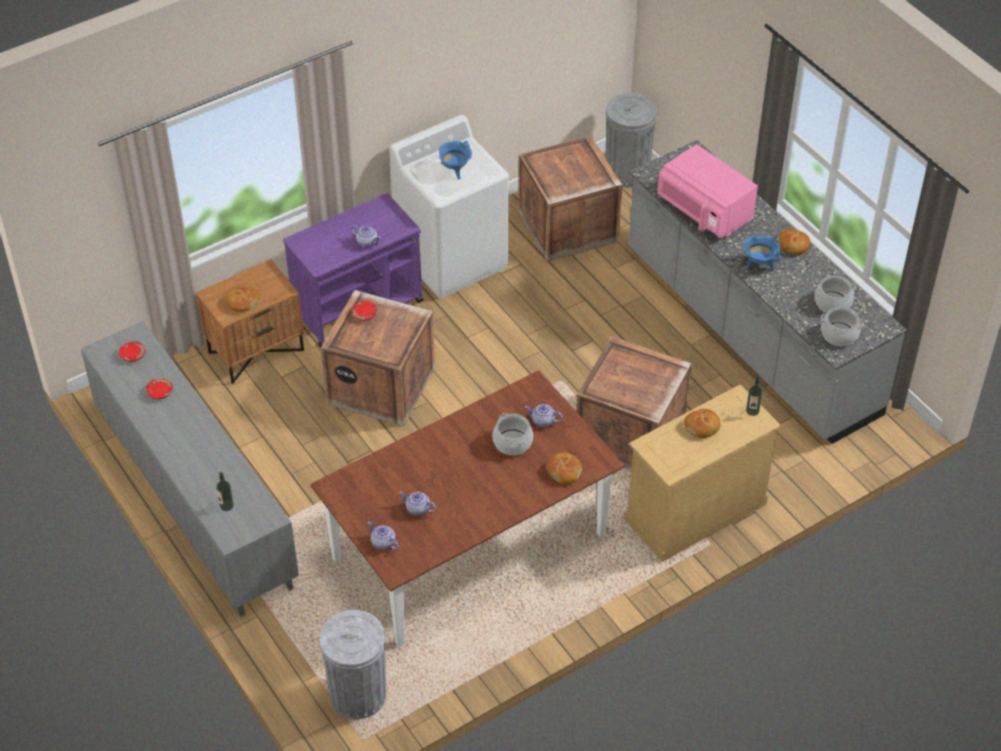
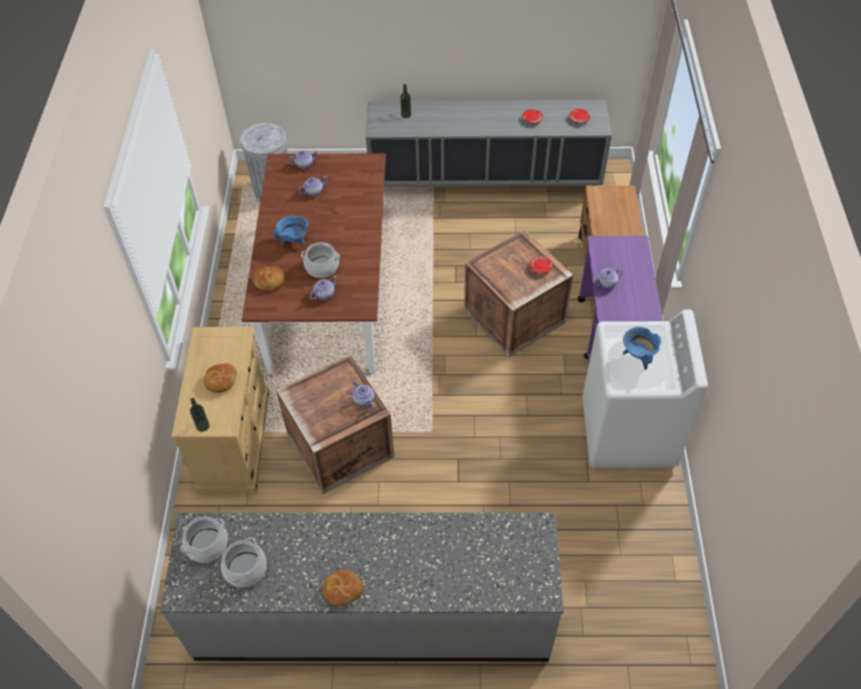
camera: 125 degrees right, 5 degrees up
(243, 302) = (604, 205): bread -> none
(566, 226) = (617, 548): crate -> none
(614, 359) = (364, 400): none -> teapot
(627, 172) = (667, 657): grey trash can -> none
(704, 212) = (448, 540): pink microwave -> none
(759, 264) = (343, 539): blue cooking pot -> blue cooking pot (294, 241)

